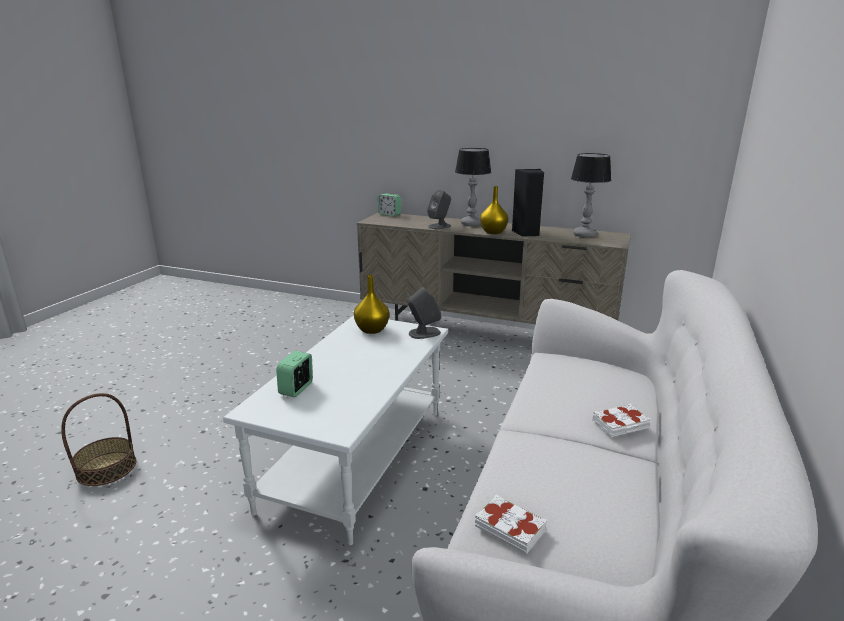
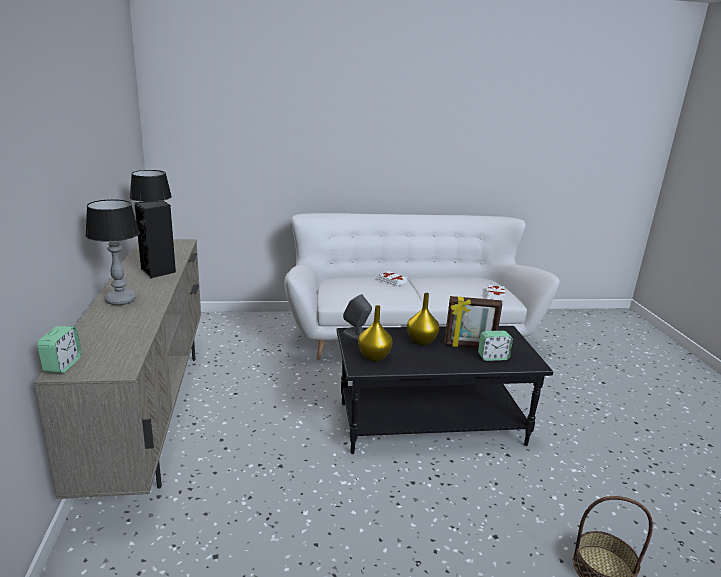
camera: 120 degrees left, 0 degrees up
(335, 384) = (469, 346): none -> picture frame
(357, 459) = (431, 423): white coffee table -> black coffee table
(439, 226) = (141, 315): grey speaker -> none
(494, 232) = (162, 285): yellow vase -> yellow vase (421, 341)

